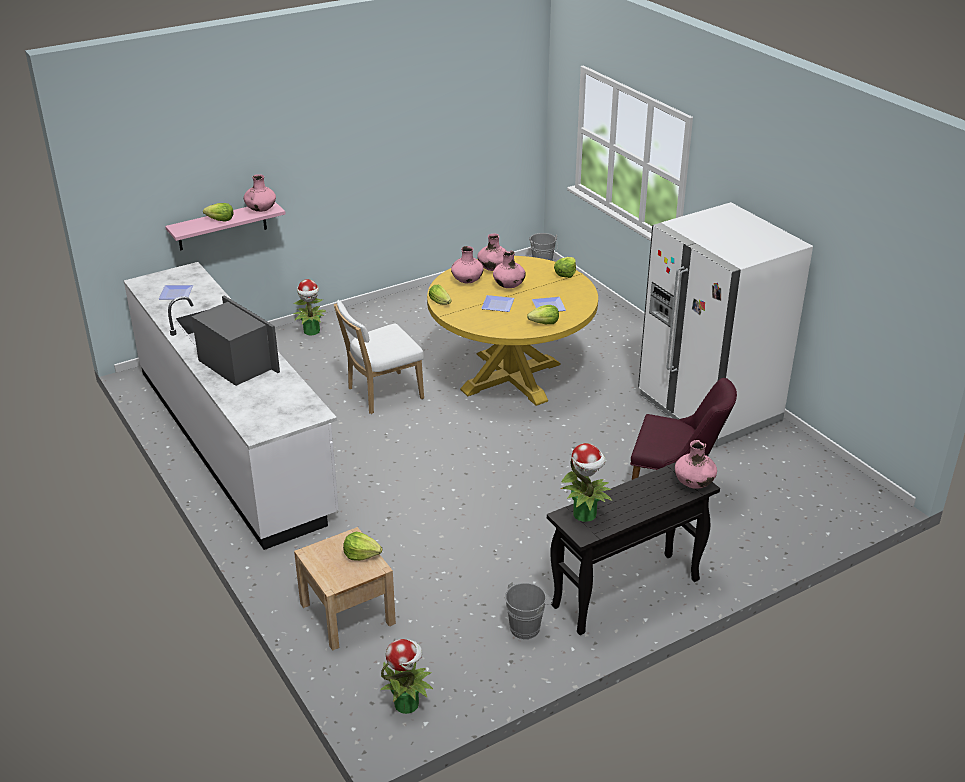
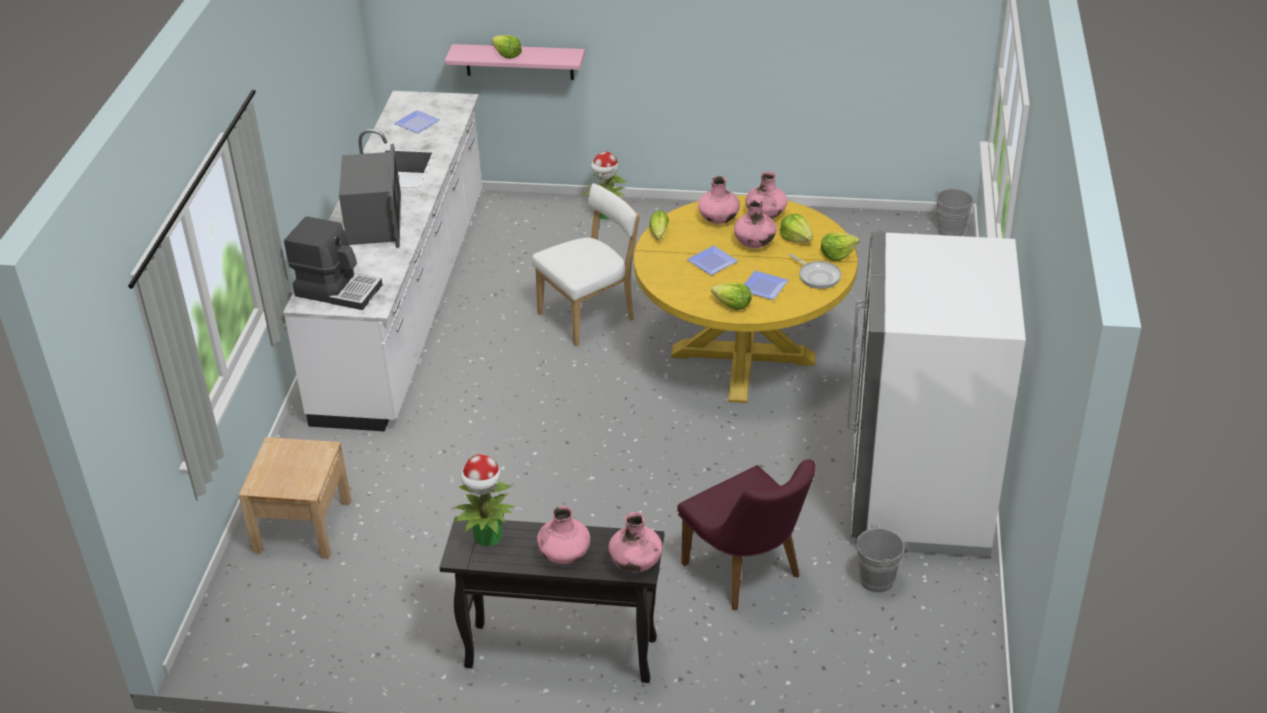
camera: 40 degrees right, 5 degrees up
(260, 210) = (557, 56): pink vase -> pink vase (564, 555)
(272, 415) = (338, 290): none -> coffee machine
(361, 554) = (310, 471): lettuce -> lettuce (796, 238)
(381, 394) = (590, 315): white chair -> white chair turned 135 degrees clockwise
(407, 703) = (252, 638): potted plant -> none
(527, 627) = (431, 630): grey bucket -> grey bucket (881, 580)
(571, 289) = (817, 276): none -> frying pan

